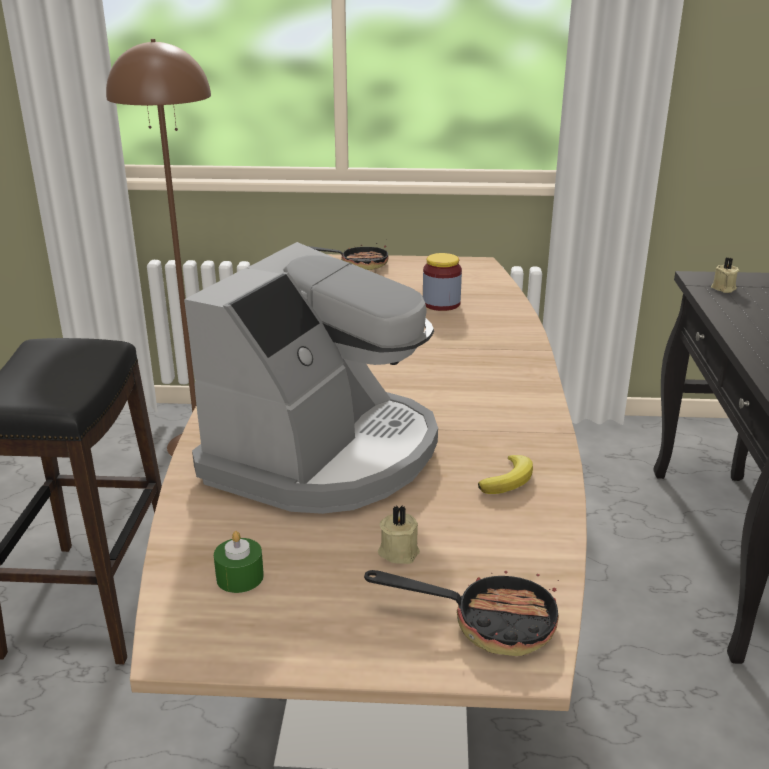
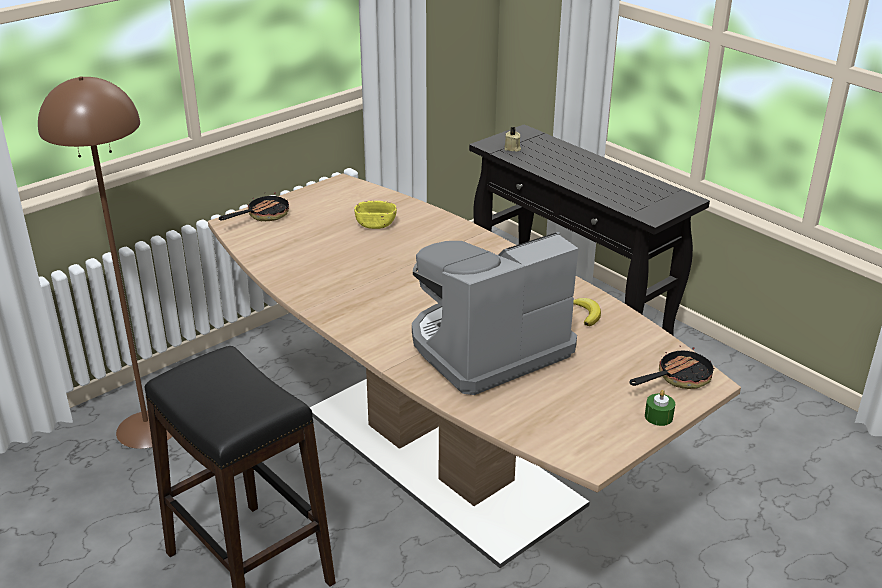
camera: 45 degrees left, 5 degrees up
(240, 577) = (561, 423): green candle -> green candle (658, 416)
(324, 454) = (487, 348): coffee machine -> coffee machine turned 105 degrees counterclockwise
(398, 551) = (601, 372): beige candle -> none
(441, 304) = (376, 224): jar -> yellow bowl

